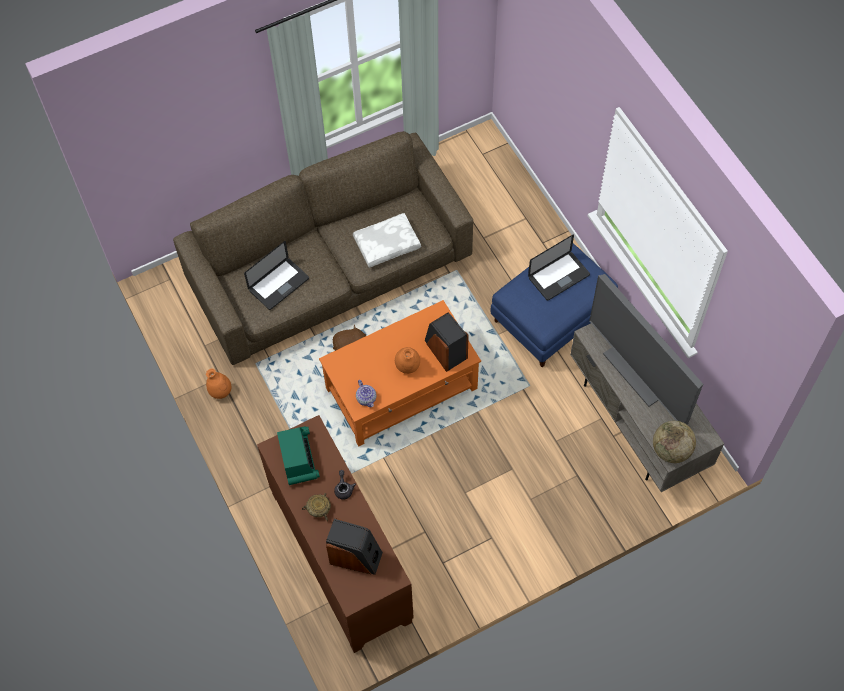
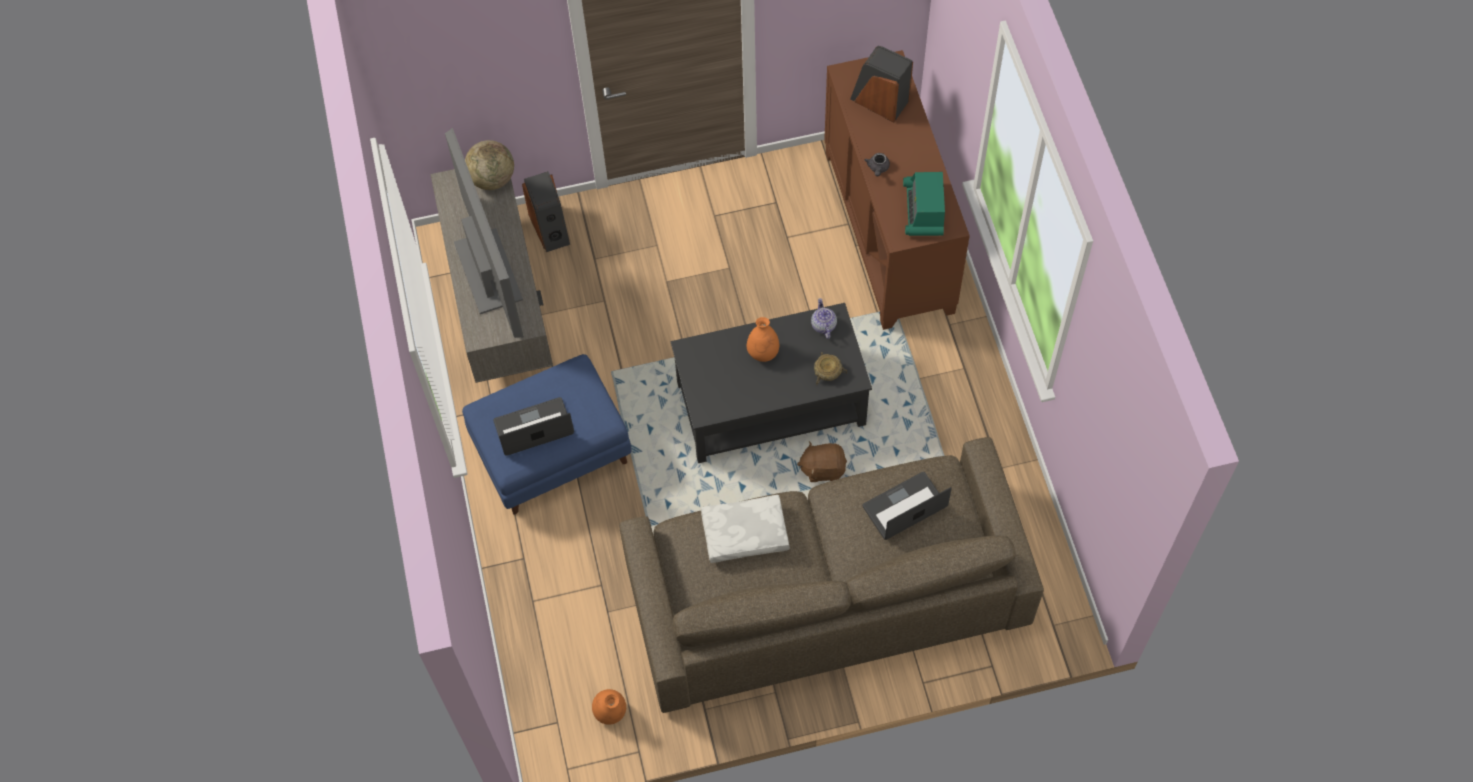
camera: 165 degrees left, 0 degrees up
(220, 392) = (1001, 449): orange vase -> orange vase (610, 712)
(319, 509) = (910, 153): beige bowl -> beige bowl (828, 371)
(402, 388) = (769, 403): orange coffee table -> black coffee table
(445, 350) = (710, 362): speaker -> speaker (550, 228)

